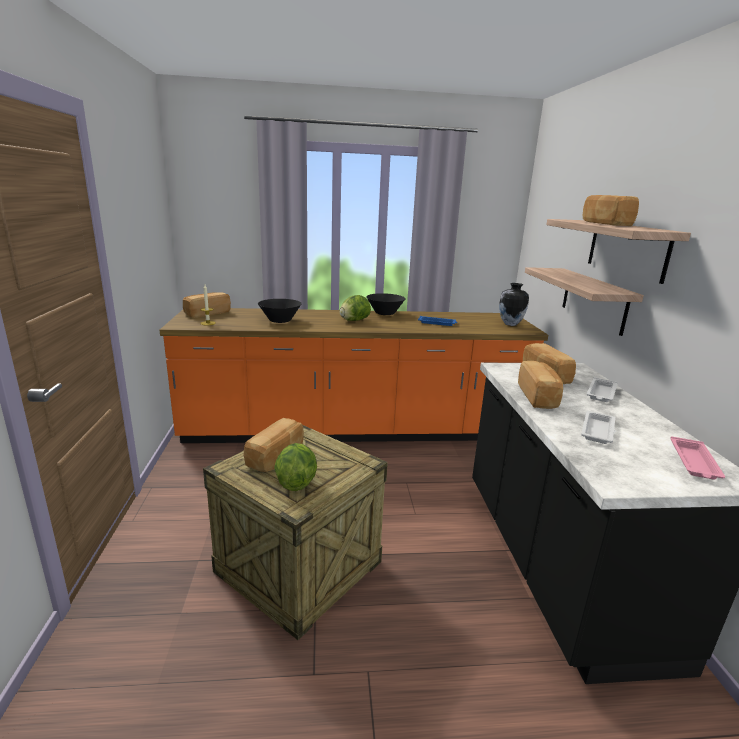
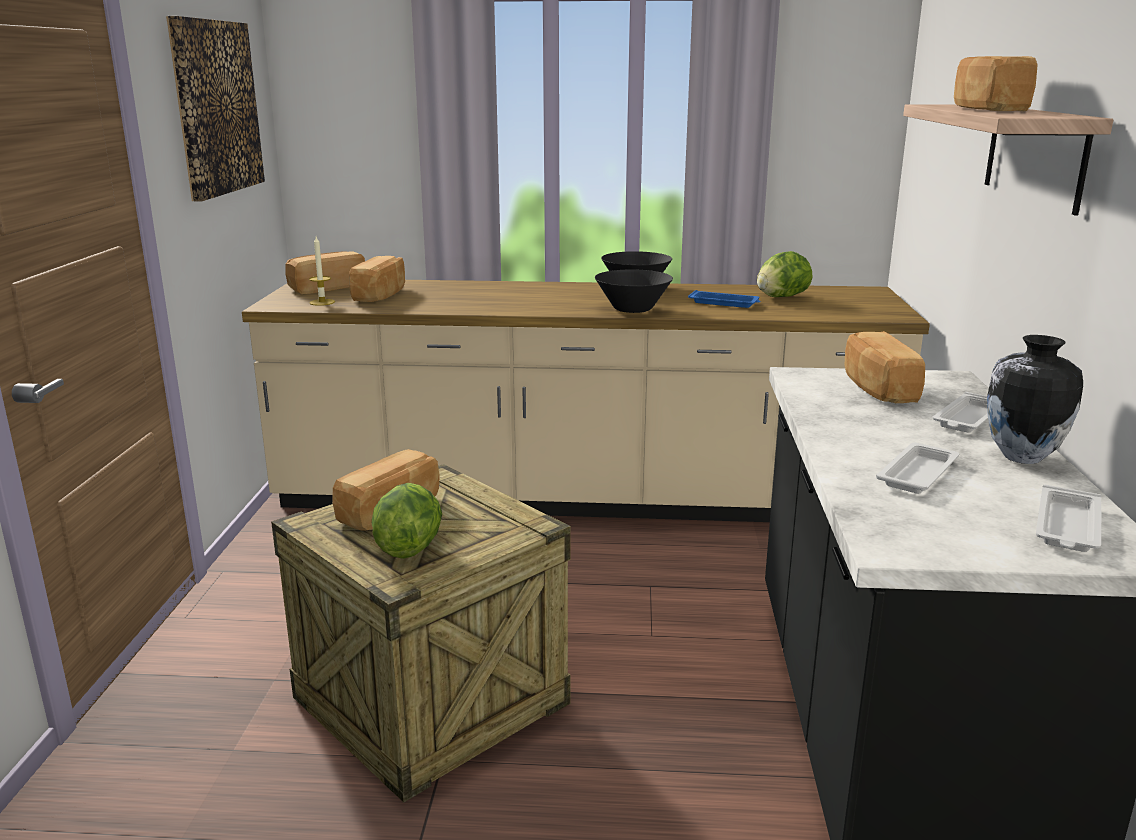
camera: 10 degrees right, 0 degrees up
(141, 206) = (216, 107): none -> picture
(280, 320) = (443, 299): black bowl -> black bowl (632, 309)
(354, 320) = (573, 298): lettuce -> lettuce (781, 297)
(354, 430) = (580, 498): orange counter -> beige counter
(510, 324) = (864, 305): vase -> vase (1020, 457)
(538, 397) = (842, 421): bread -> bread (381, 295)
(593, 300) = (991, 253): shelf -> none
(694, 462) = (1067, 527): pink tray -> white tray

